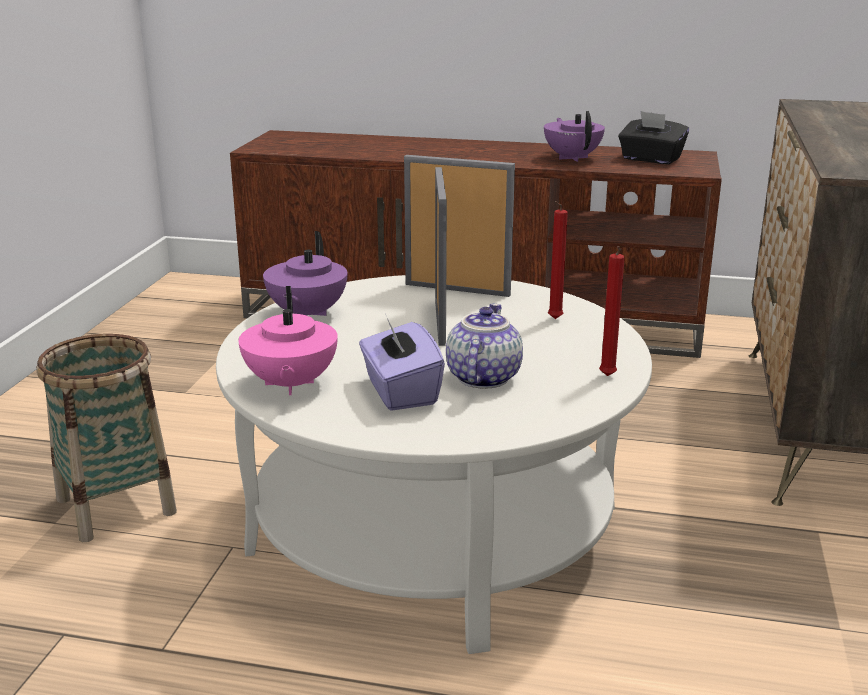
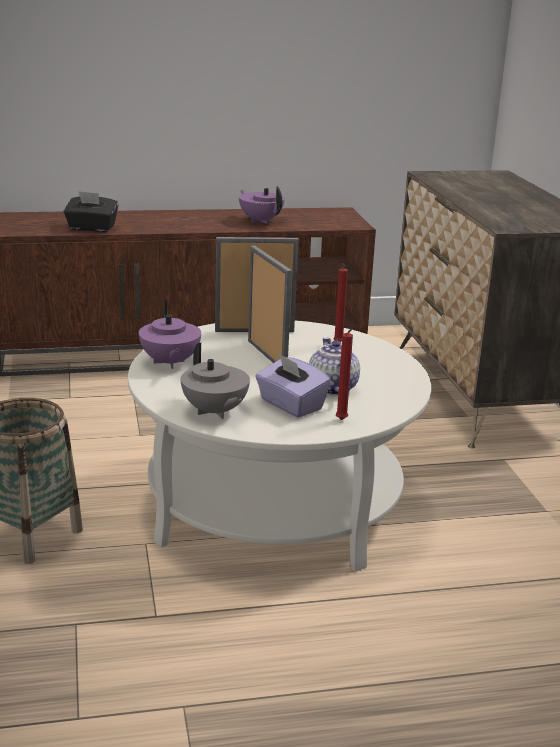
camera: 25 degrees left, 0 degrees up
(290, 384) = (214, 412): pink teapot -> grey teapot
(607, 377) = (404, 376): red candle -> red candle (342, 421)
(650, 159) = (315, 217): black tissue box -> black tissue box (91, 228)

